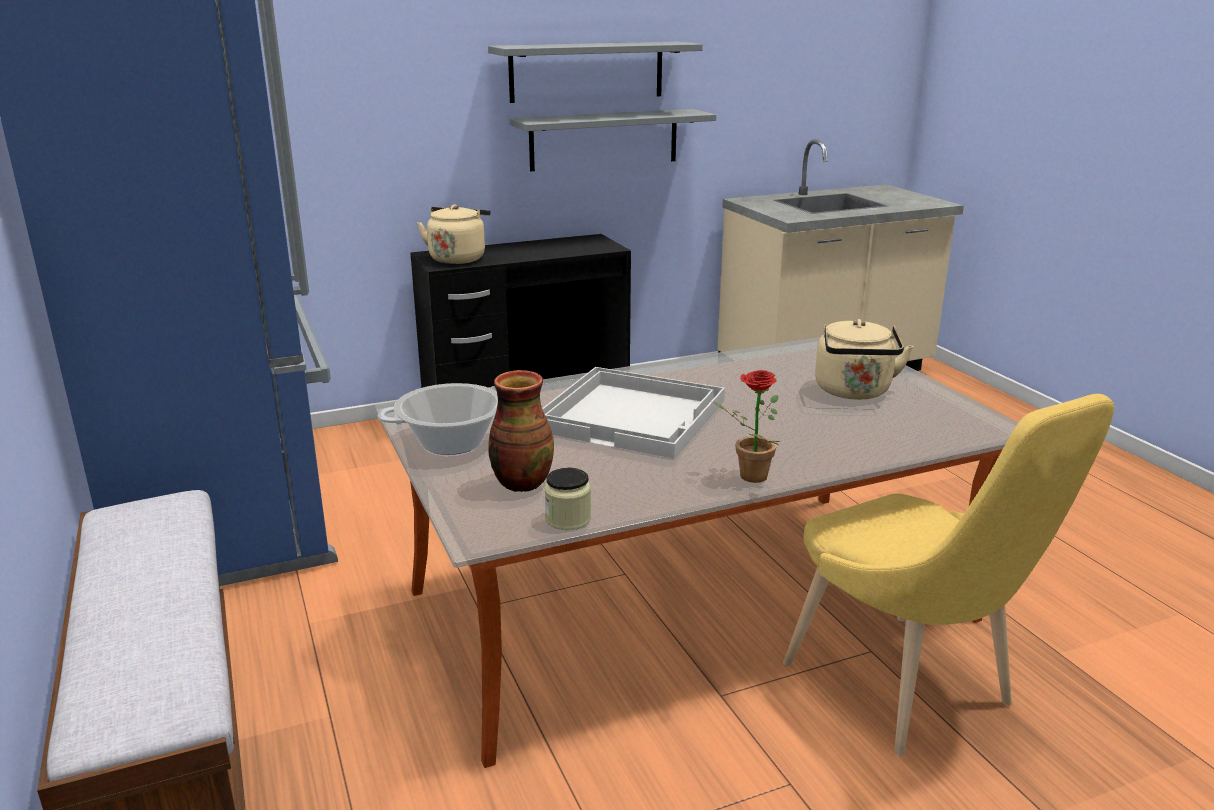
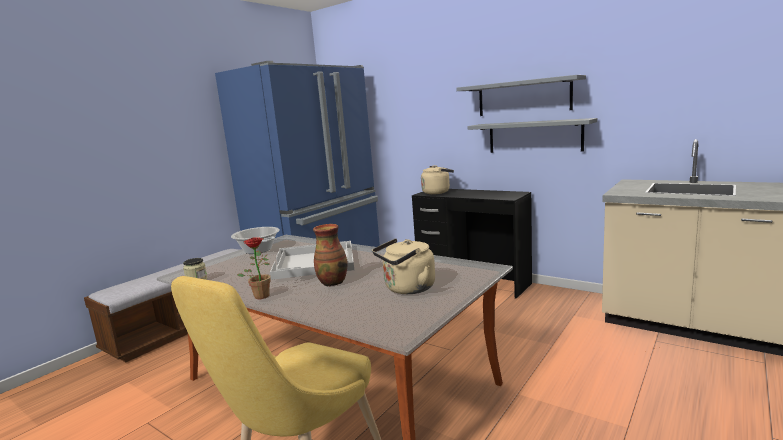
camera: 60 degrees right, 10 degrees down
(521, 483) = (227, 267): vase -> vase (333, 282)

